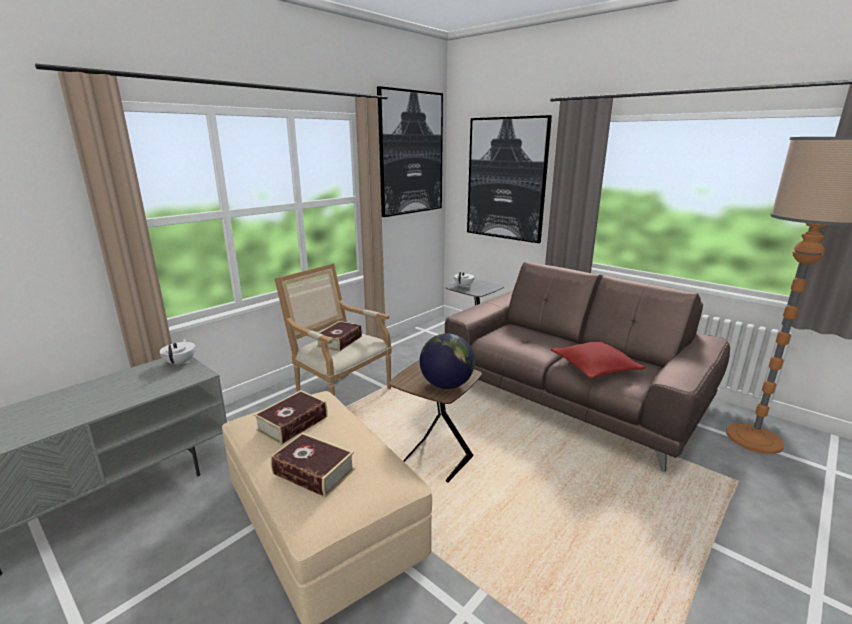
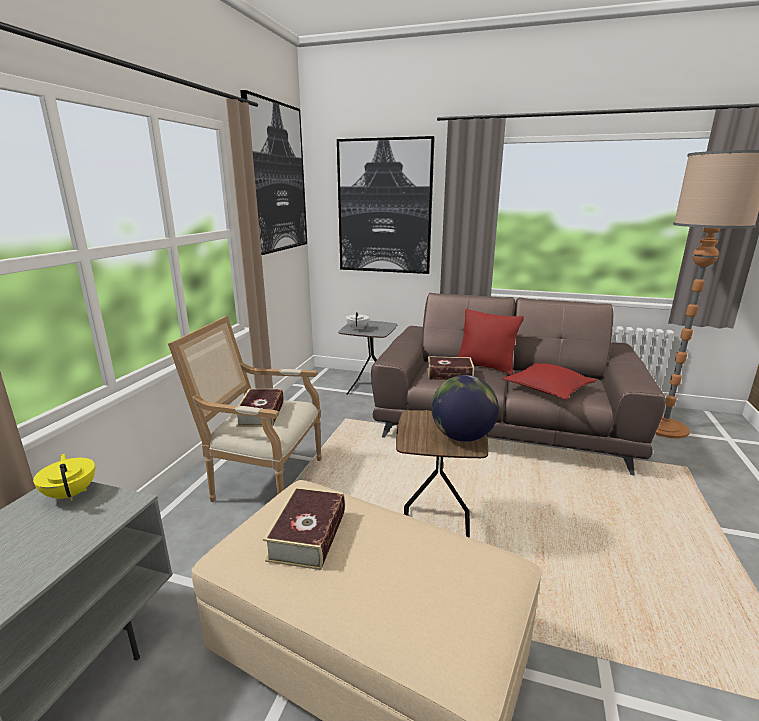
camera: 25 degrees left, 0 degrees up
(181, 363) = (71, 493): white teapot -> yellow teapot
(313, 472) = (402, 592): book -> book (449, 374)
(557, 337) = (485, 366): none -> red pillow

